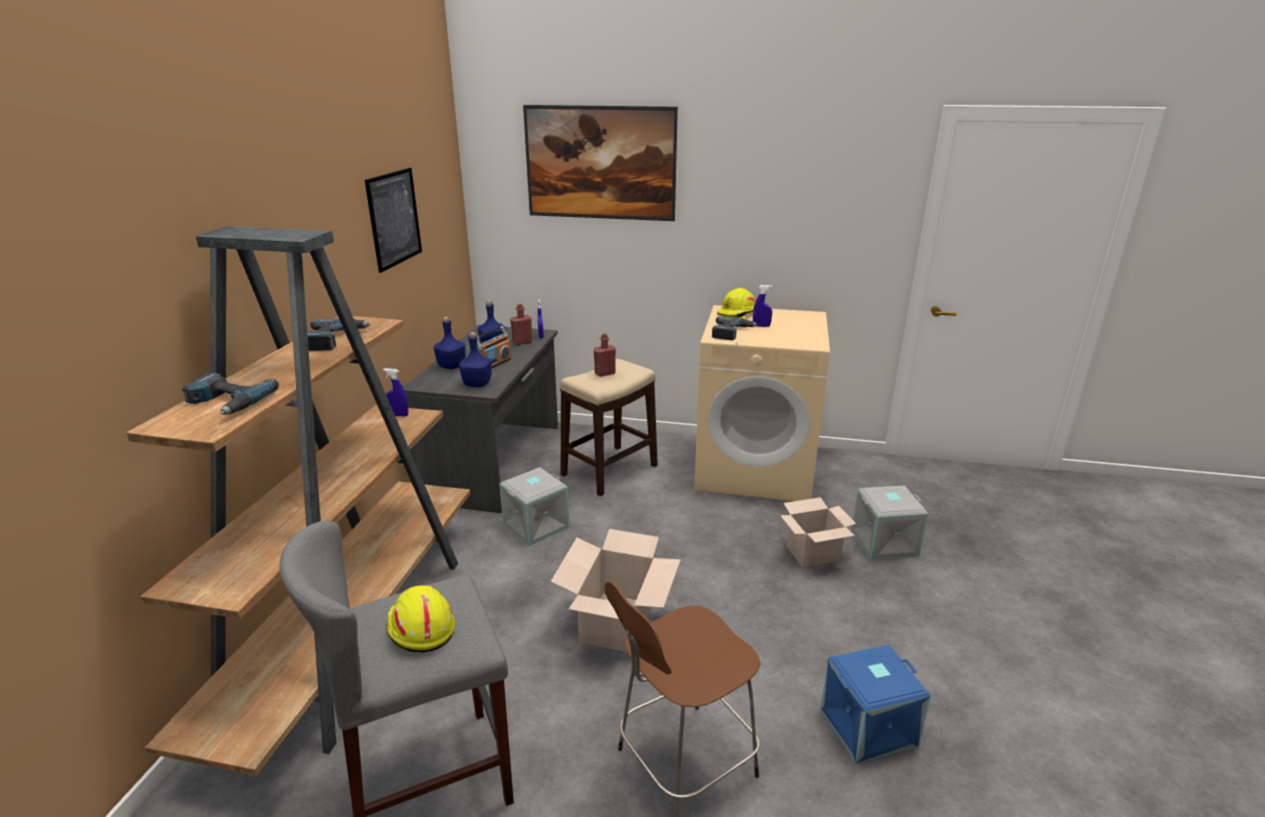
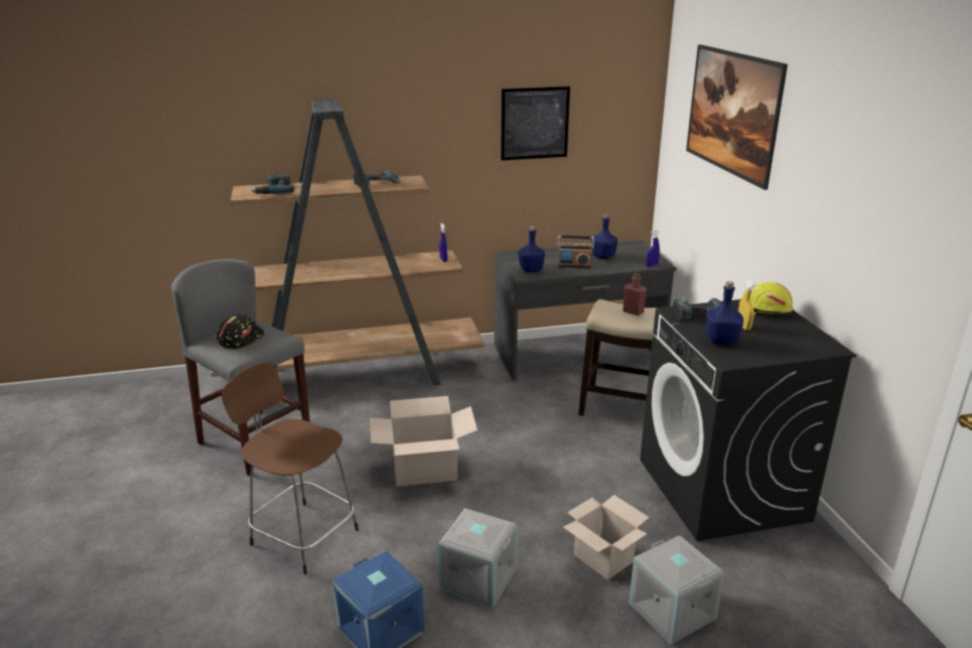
camera: 65 degrees right, 0 degrees up
(419, 628) = (240, 339): yellow hard hat -> black hard hat
(451, 366) = (550, 254): blue bottle -> blue bottle (721, 341)
(522, 342) = (629, 262): red bottle -> none
(536, 525) = (511, 399): grey storage box -> grey storage box (479, 578)
(755, 469) = (723, 490): beige washing machine -> black washing machine
(761, 326) = (743, 327): blue spray bottle -> yellow spray bottle

